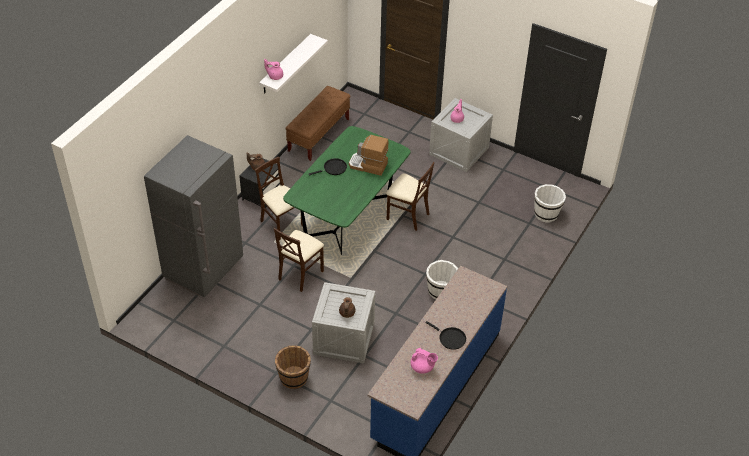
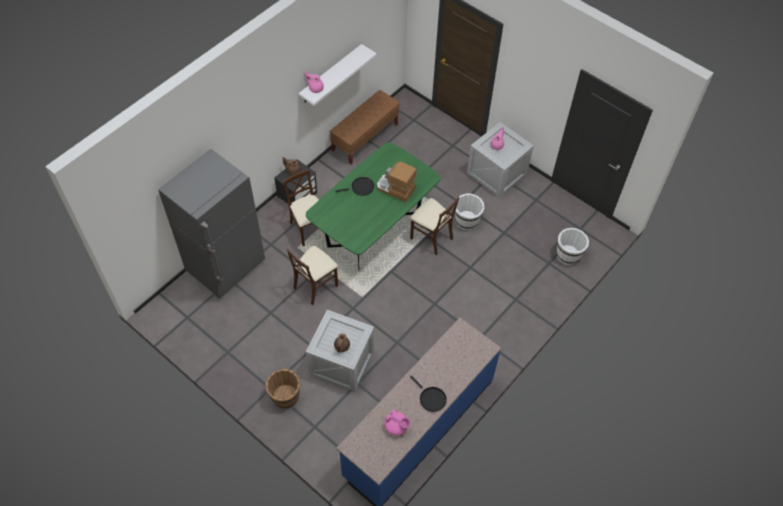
camera: 10 degrees right, 10 degrees up
(441, 291) = (445, 325): white bucket -> white bucket (467, 221)

